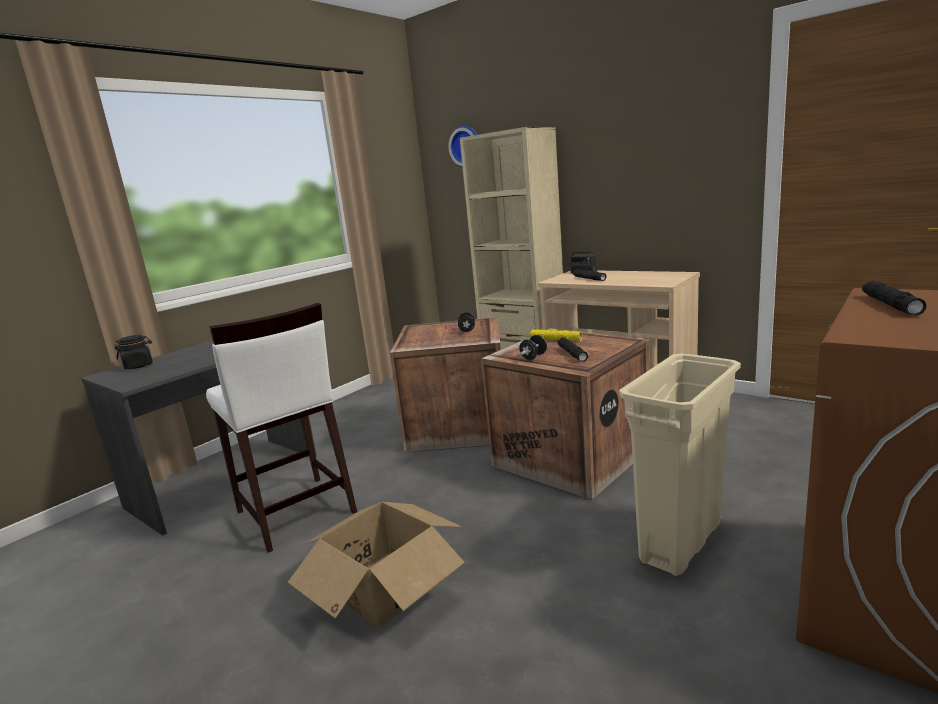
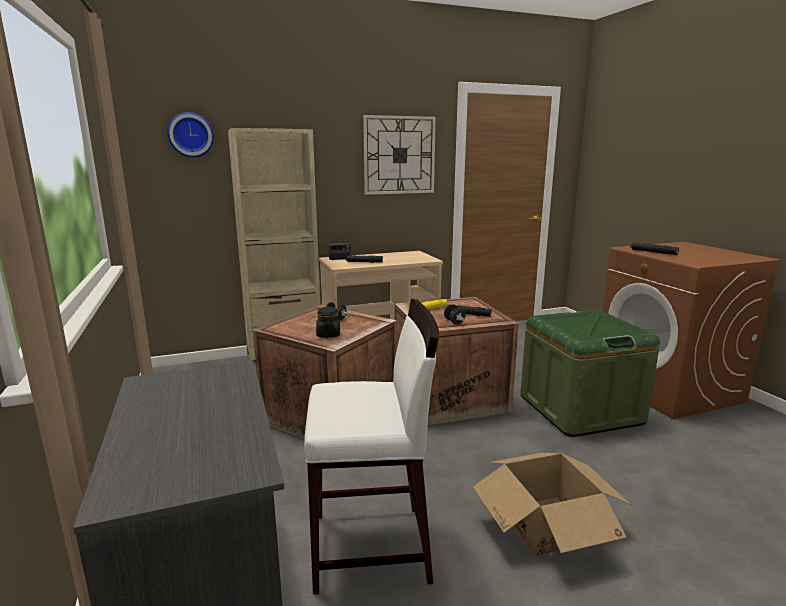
camera: 60 degrees left, 0 degrees up
(138, 366) = (136, 464): black jar -> black jar (328, 334)
(672, 140) = (399, 155): none -> wall clock
(680, 543) = (580, 409): beige trash can -> green storage box

